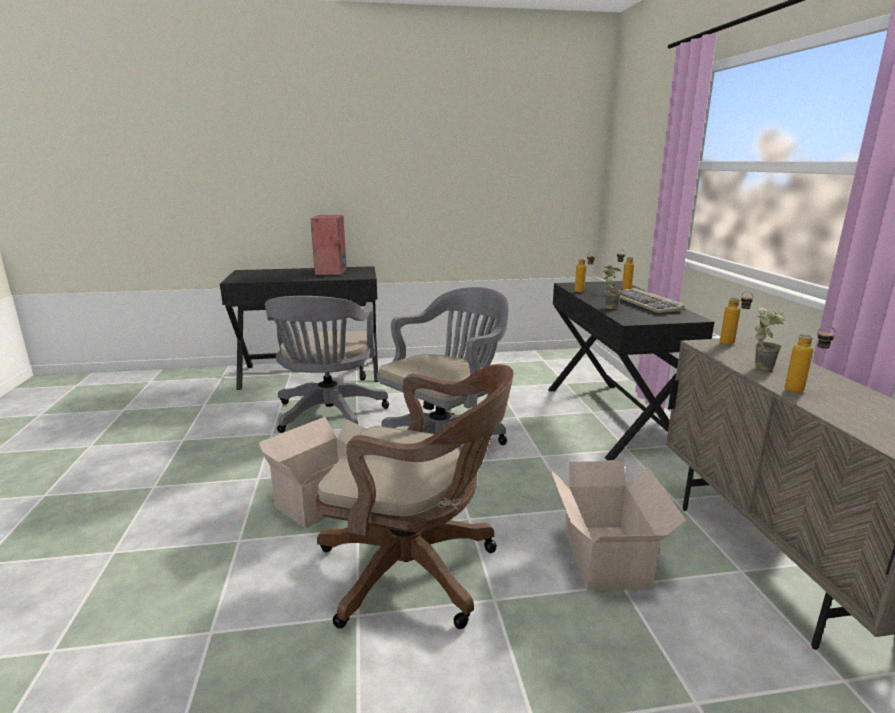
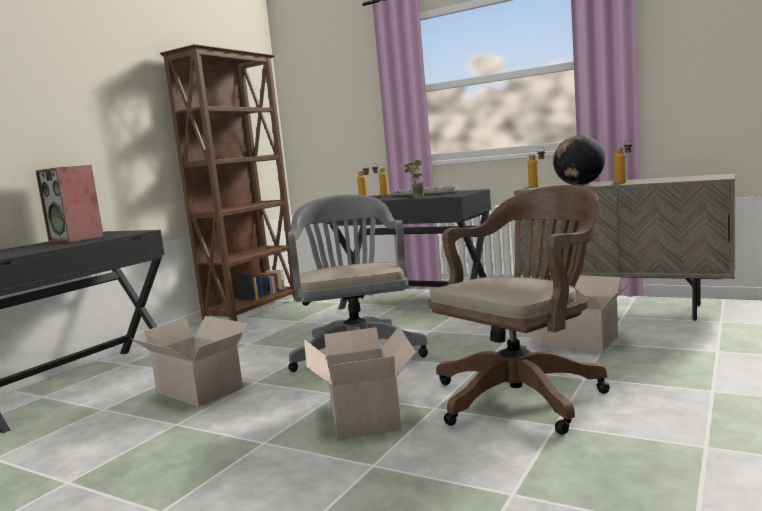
camera: 50 degrees left, 10 degrees down
(328, 416) = (200, 391): grey office chair -> cardboard box
(503, 360) = (255, 310): none -> brown bookcase
(762, 366) = (579, 185): potted plant -> globe

